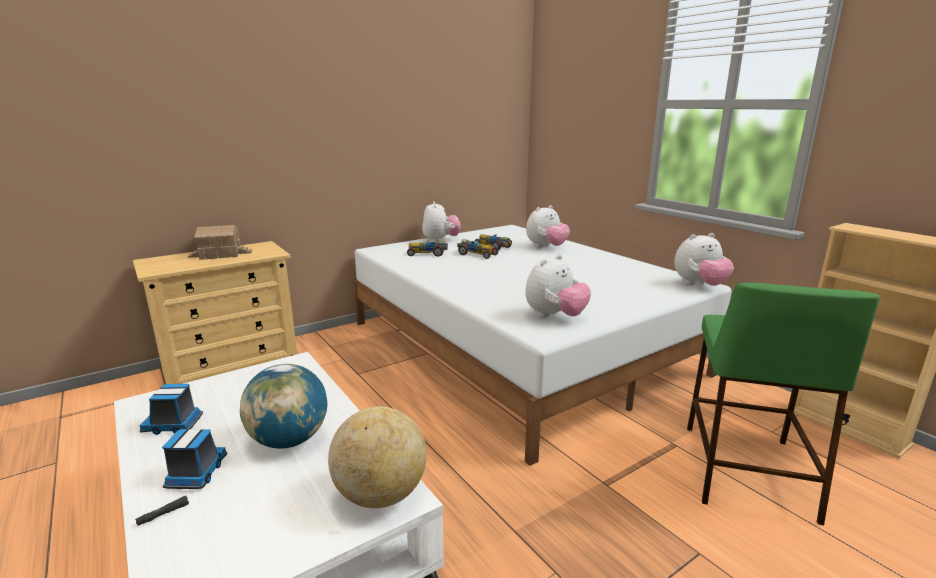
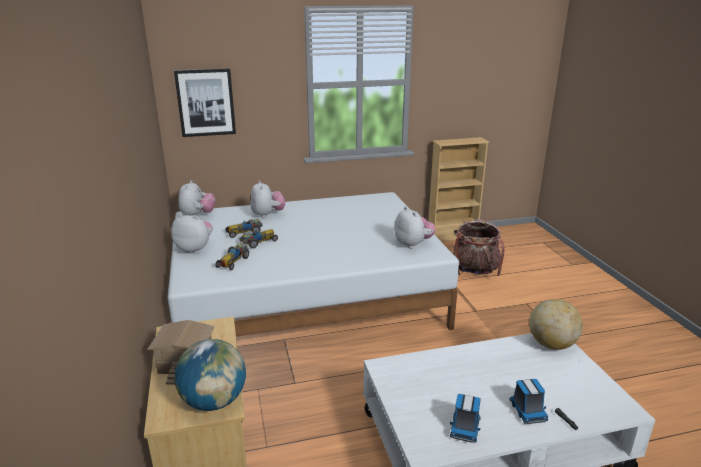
camera: 70 degrees left, 5 degrees up
(197, 473) = (527, 410): toy truck -> toy truck turned 120 degrees counterclockwise
(289, 440) = (496, 372): globe -> globe (214, 401)
(561, 117) = (205, 102): none -> picture
(699, 285) = (388, 197): plush toy -> plush toy (197, 215)
(745, 468) = (475, 271): green stool -> backpack

